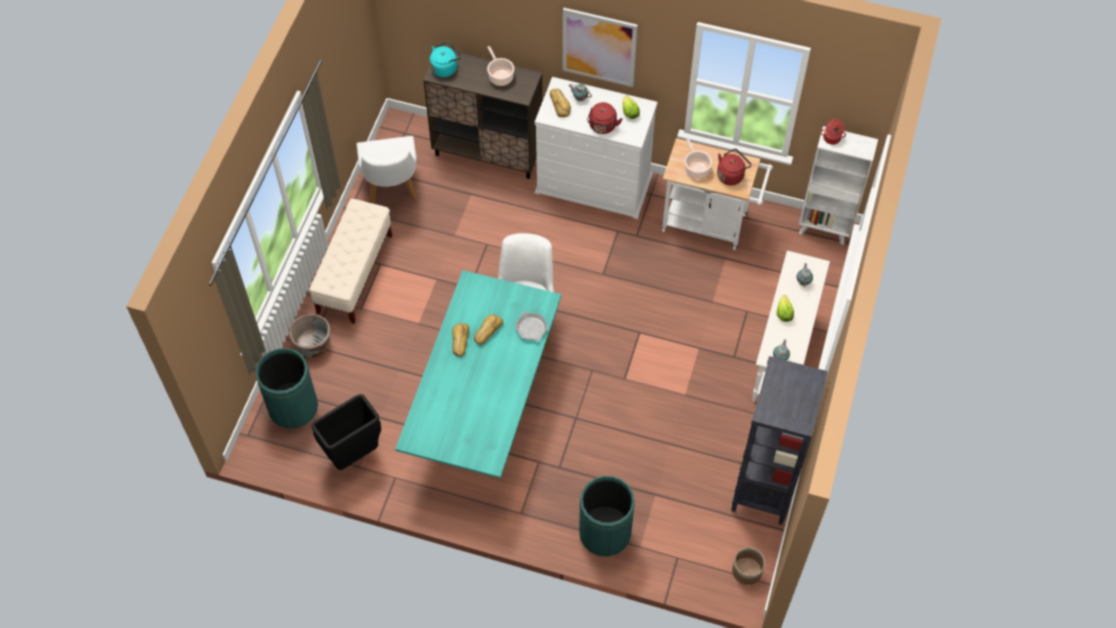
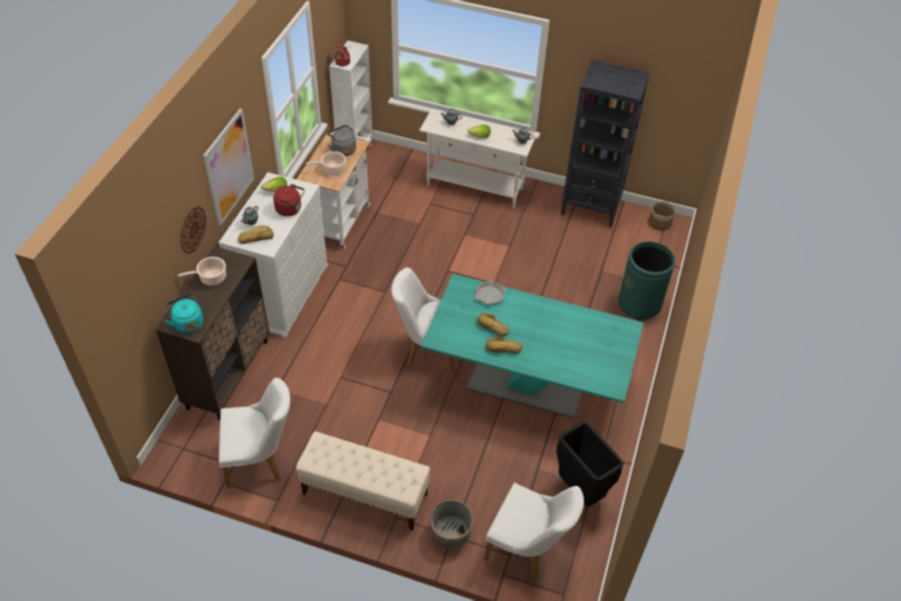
camera: 90 degrees left, 10 degrees down
(293, 407) = (528, 549): green trash can -> white chair
(524, 38) = (192, 229): none -> wall clock
(731, 175) = (343, 149): red kettle -> grey kettle

